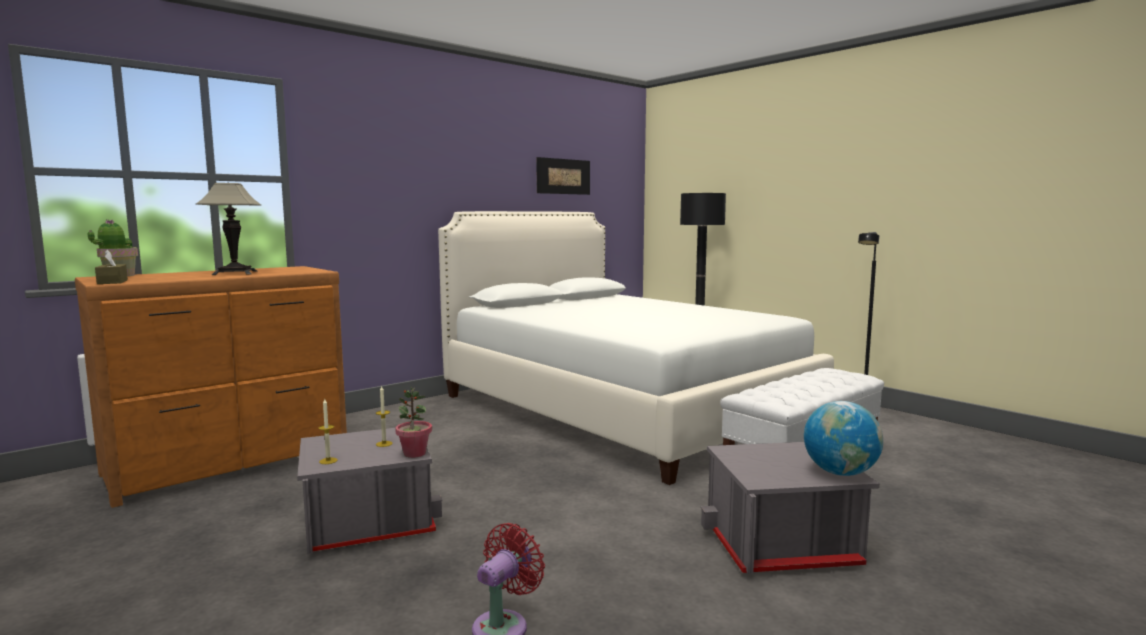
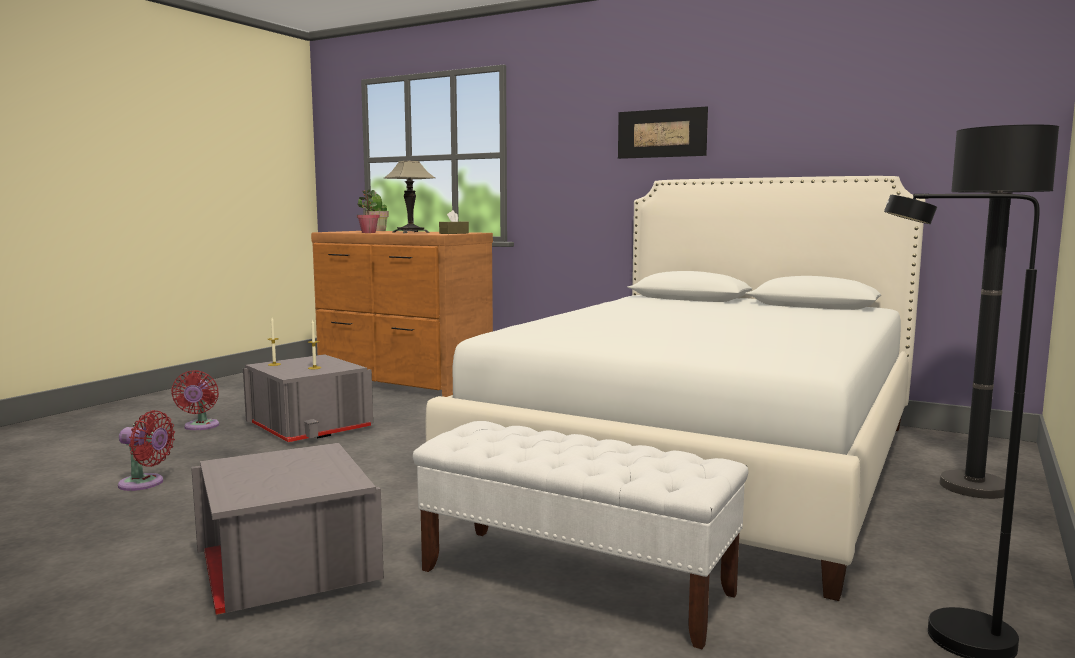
camera: 70 degrees right, 0 degrees up
(112, 282) = (334, 231): brown tissue box -> brown tissue box (454, 233)
(259, 595) = (200, 427): none -> red fan
(414, 453) = (292, 375): potted plant -> potted plant (368, 232)
(563, 176) = (852, 122): picture -> picture (661, 133)
(840, 472) = (248, 495): globe -> none

